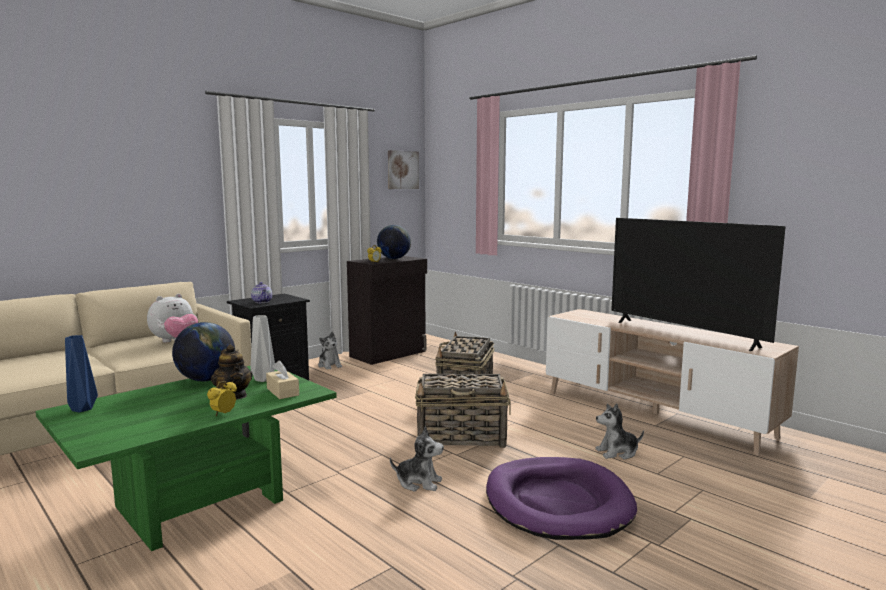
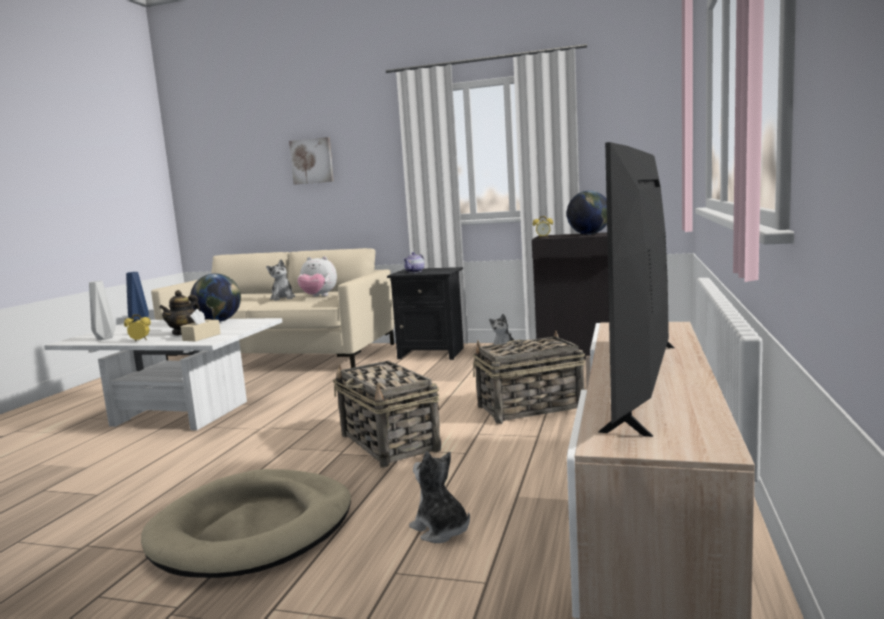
camera: 60 degrees right, 0 degrees up
(200, 503) = (180, 413): green coffee table -> white coffee table
(262, 380) = (230, 328): grey vase -> grey vase (104, 338)
(402, 170) = (648, 116): picture -> picture (312, 161)
(419, 483) = (260, 458): plush toy -> plush toy (283, 298)
(557, 503) = (254, 529): purple dog bed -> beige dog bed

